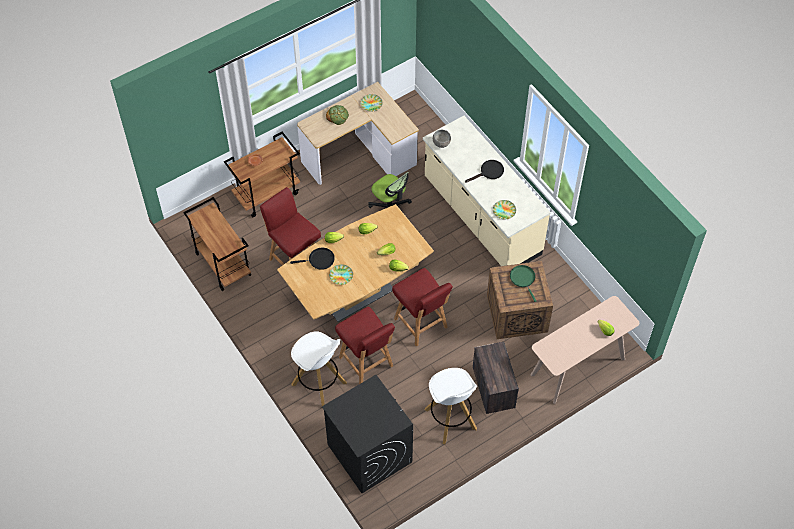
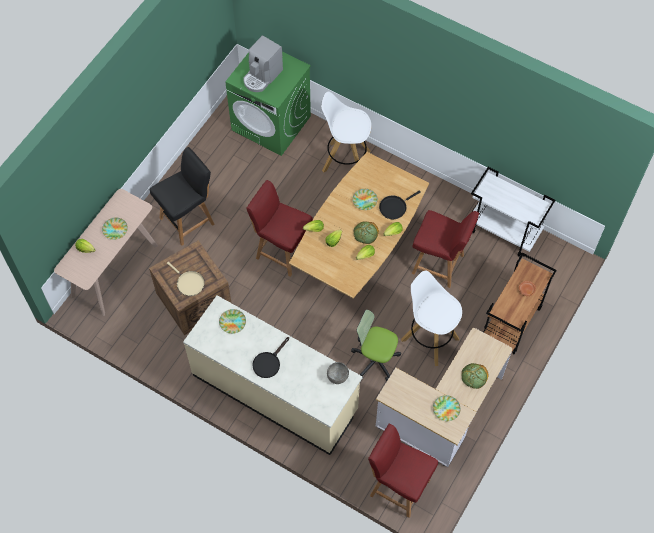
camera: 155 degrees right, 5 degrees up
(222, 264) = (504, 231): brown cart -> white cart
(356, 248) = (365, 233): none -> bread
(366, 363) = (314, 195): red chair -> red chair (398, 487)
(369, 453) = (271, 123): black washing machine -> green washing machine
(374, 413) = (262, 76): none -> coffee machine
(450, 420) = (214, 177): white stool -> white stool (429, 339)
(493, 386) = (188, 220): crate -> black chair
(523, 279) = (189, 283): green frying pan -> beige frying pan
(573, 338) = (115, 230): none -> plate

